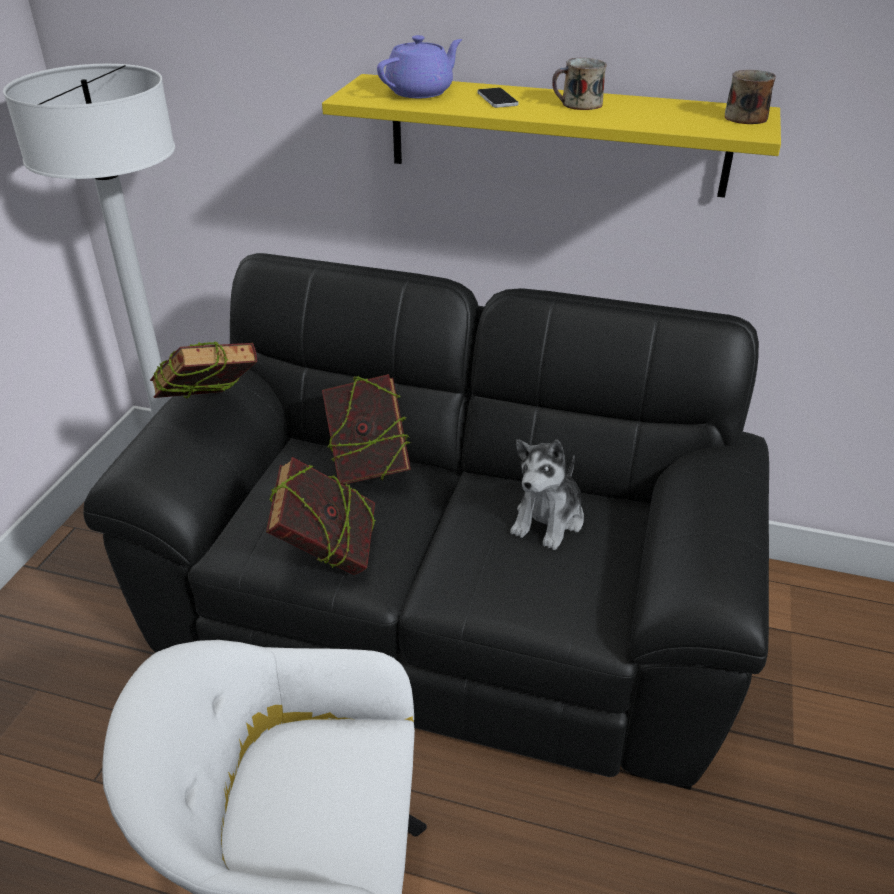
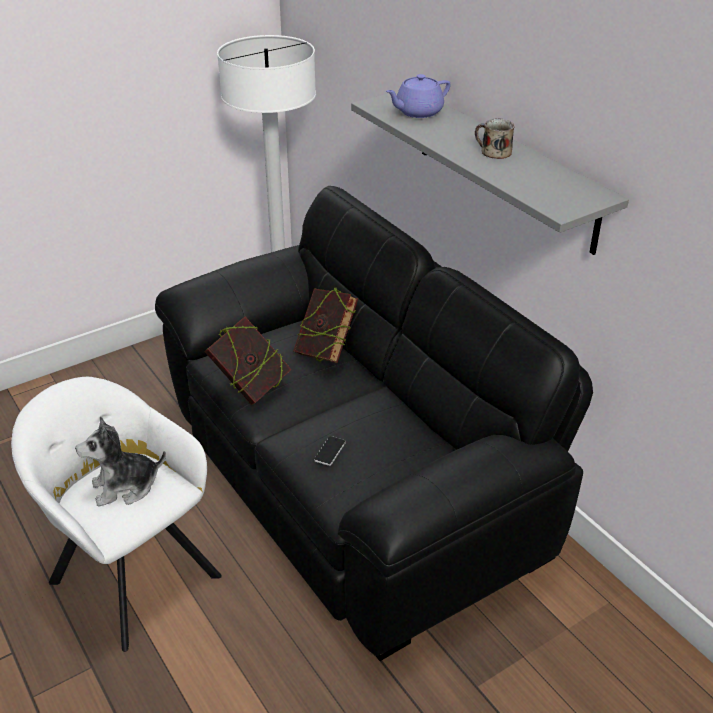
camera: 40 degrees right, 0 degrees up
(210, 412) = (250, 275): book -> none
(421, 92) = (417, 112): purple teapot -> purple teapot turned 150 degrees clockwise
(497, 99) = (452, 131): phone -> phone (330, 451)
(548, 520) = (387, 434): plush toy -> plush toy (125, 487)
(556, 135) = (504, 168): yellow shelf -> grey shelf
(746, 116) = (583, 197): mug -> none

